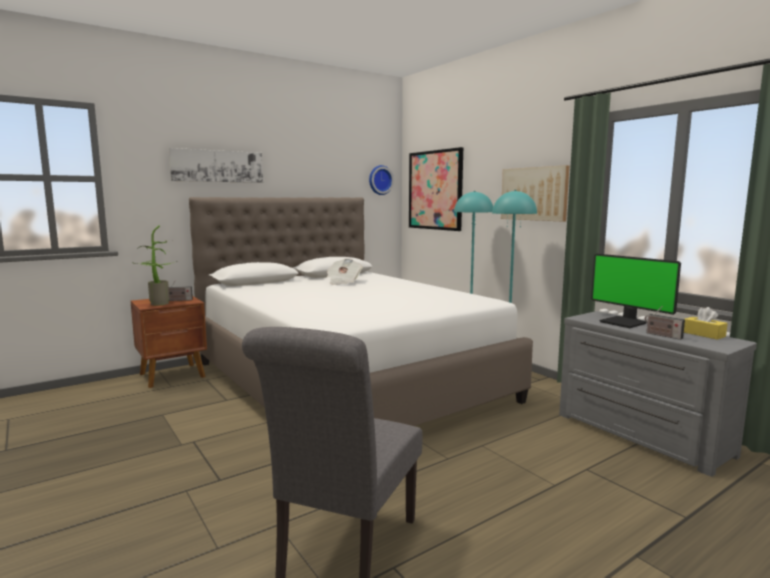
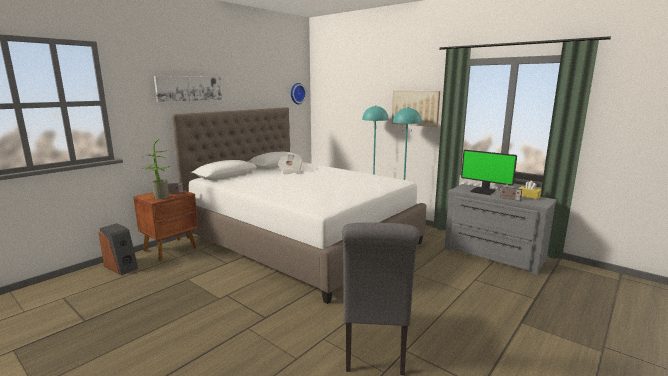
camera: 15 degrees left, 5 degrees up
(100, 391) = (122, 267): none -> speaker
(435, 190) = (339, 101): picture -> none

